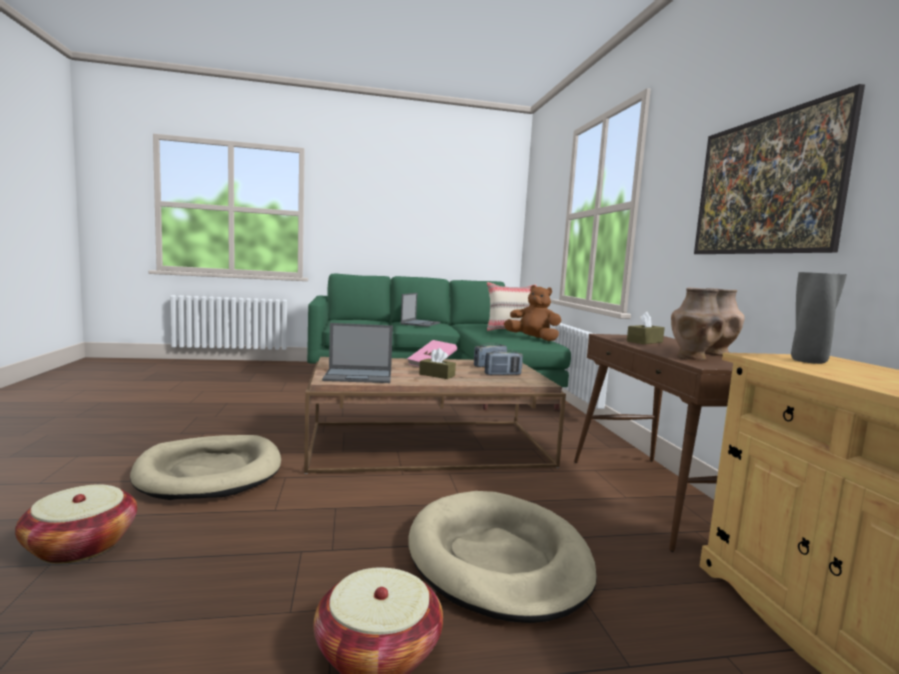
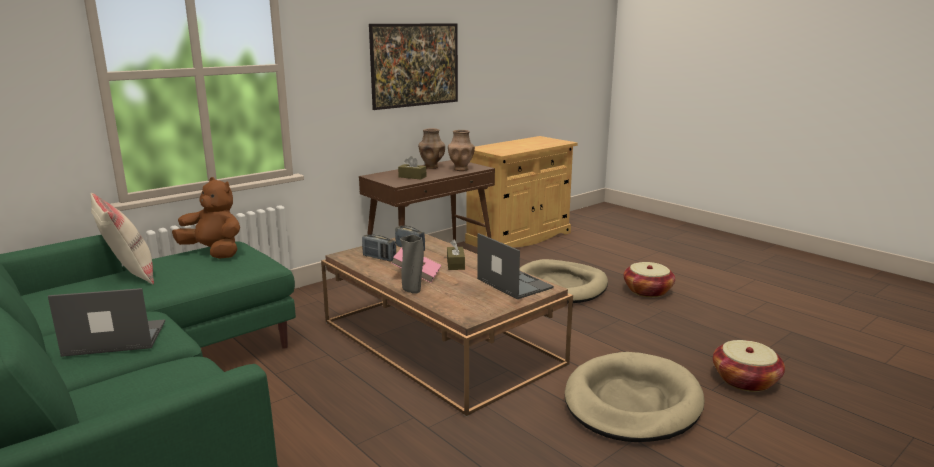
camera: 120 degrees left, 10 degrees up
(533, 339) = (214, 252): brown plush toy -> brown plush toy turned 120 degrees clockwise
(808, 361) = (498, 149): grey vase -> grey vase (412, 290)

